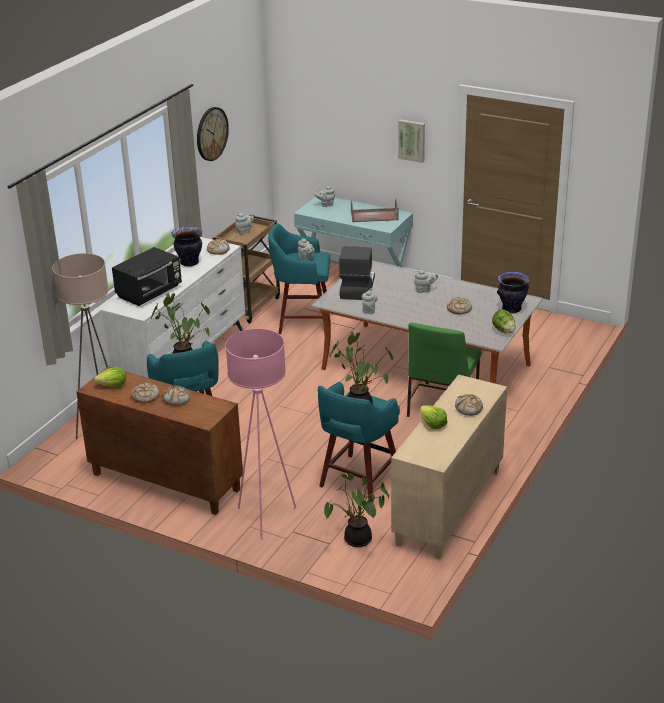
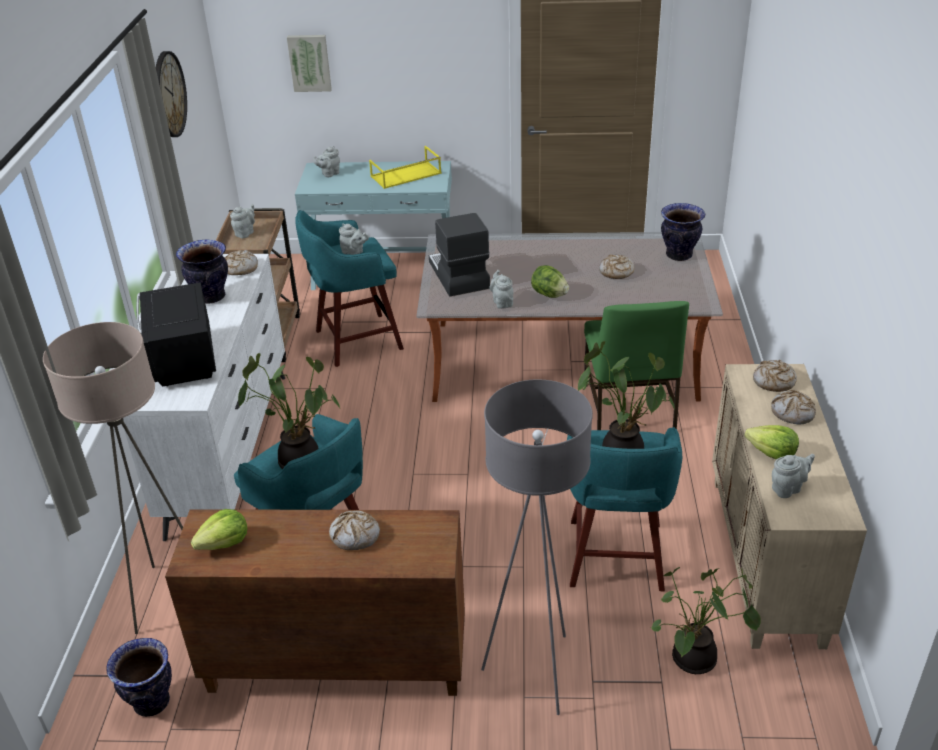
camera: 25 degrees left, 5 degrees up
(64, 470) = (151, 703): none -> vase
(145, 397) = (297, 548): bread -> bread (774, 381)
(150, 292) = (182, 360): black microwave -> black microwave turned 150 degrees clockwise
(265, 518) = (535, 672): pink floor lamp -> grey floor lamp
(374, 216) = (405, 175): brown tray -> yellow tray
(412, 140) = (441, 59): picture -> picture (309, 62)
(424, 290) = (548, 257): grey teapot -> grey teapot (788, 488)
(503, 331) = (698, 286): lettuce -> lettuce (549, 295)

